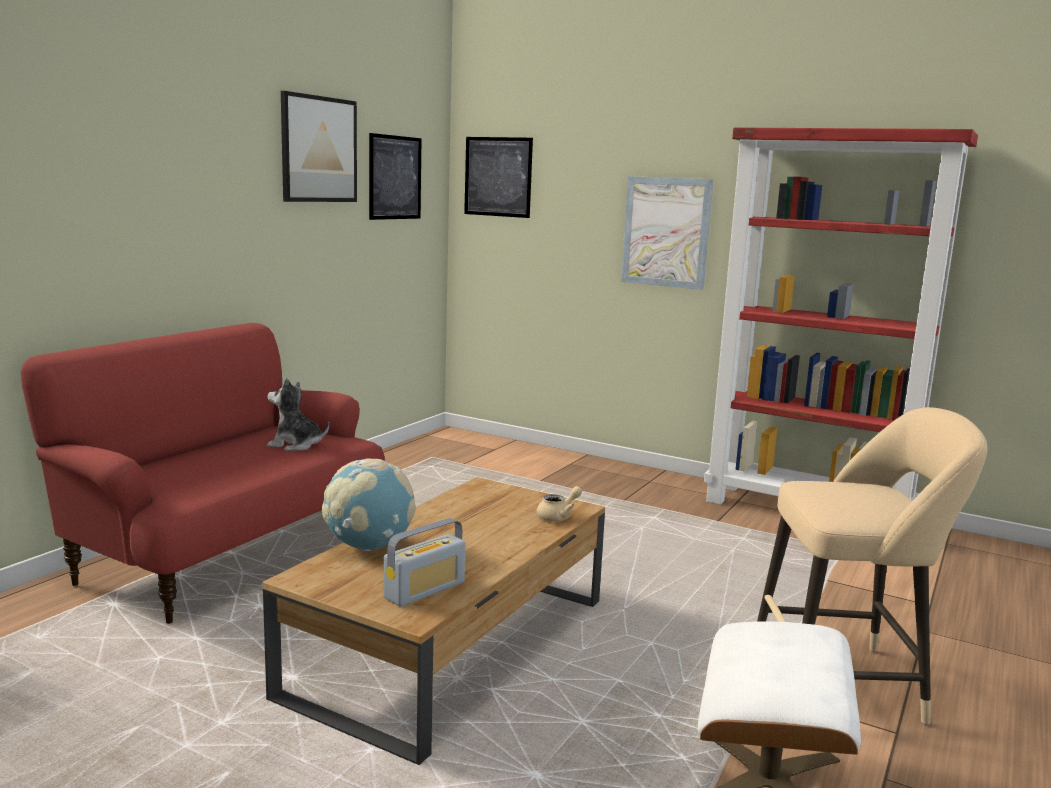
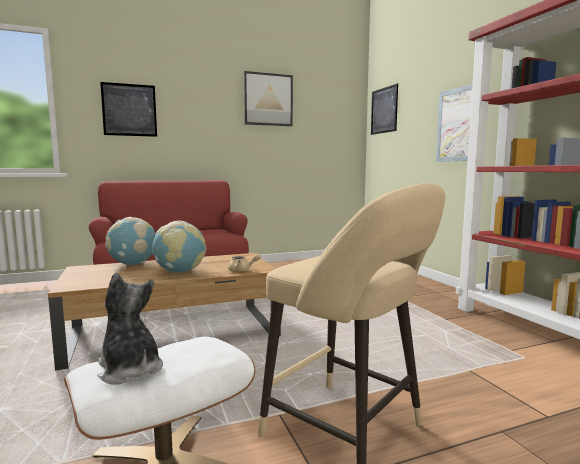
camera: 40 degrees right, 5 degrees down
(296, 445) = (205, 233): plush toy -> plush toy (129, 370)
(395, 177) = (322, 115): picture -> picture (129, 110)
(425, 590) = (101, 280): radio -> none
(488, 542) = (180, 272): none -> globe

